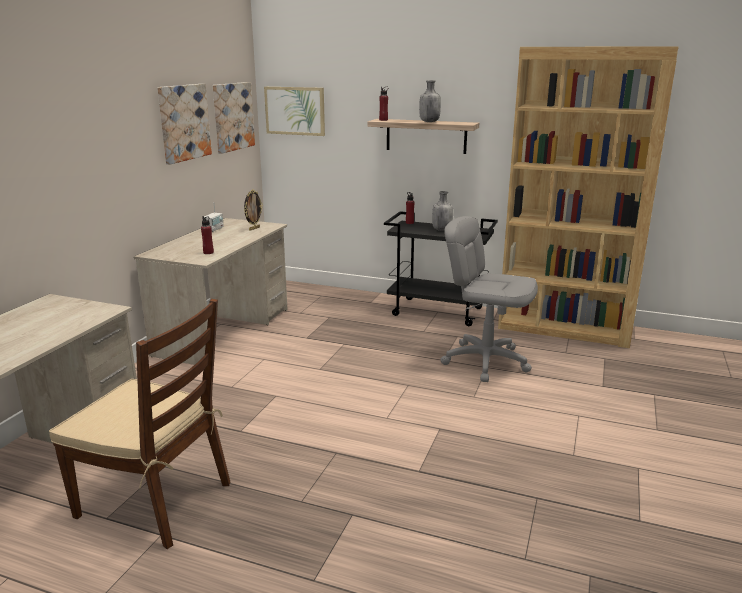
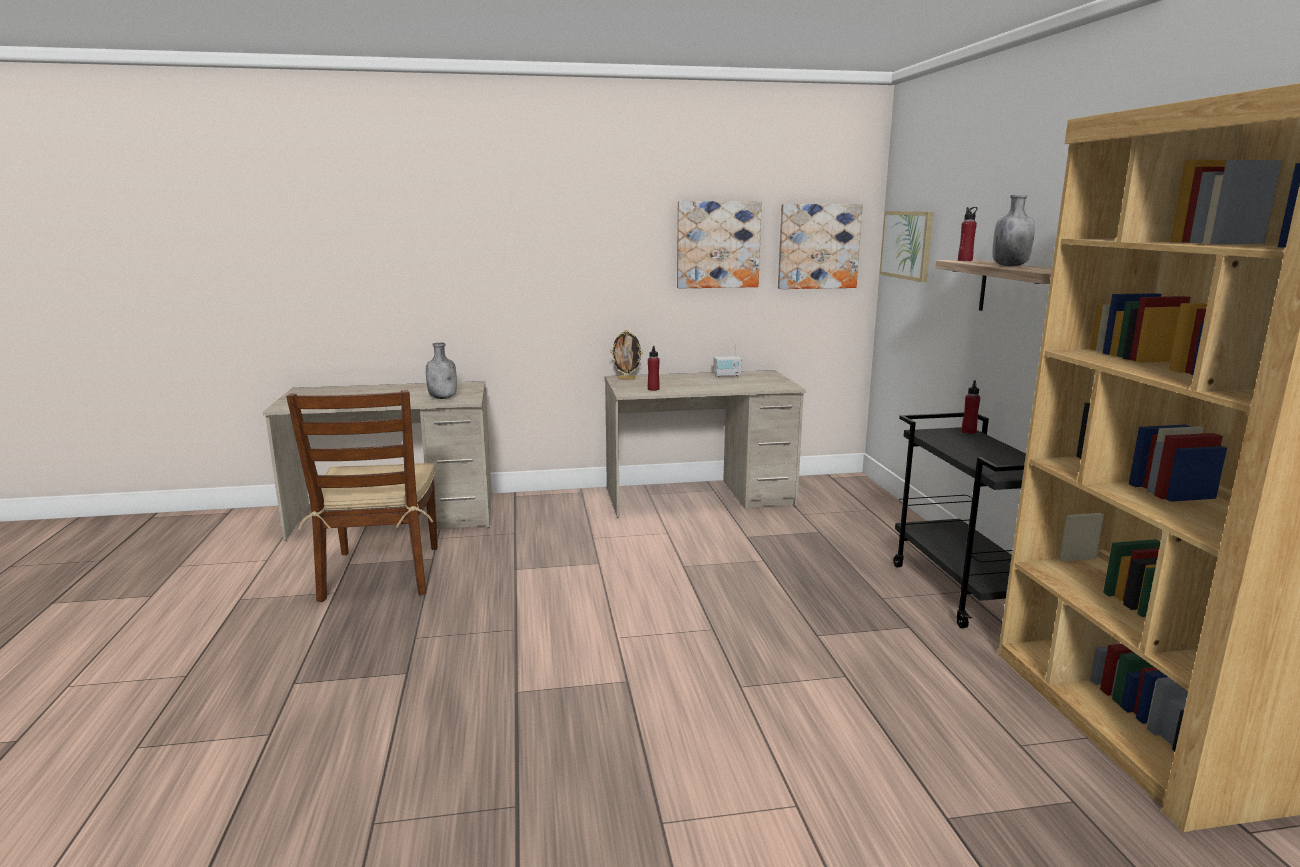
camera: 60 degrees right, 5 degrees down
(254, 228) = (760, 384): picture frame -> picture frame (626, 379)
(441, 230) = (981, 451): grey bottle -> grey bottle (443, 398)
(485, 361) = (863, 670): grey office chair -> none

